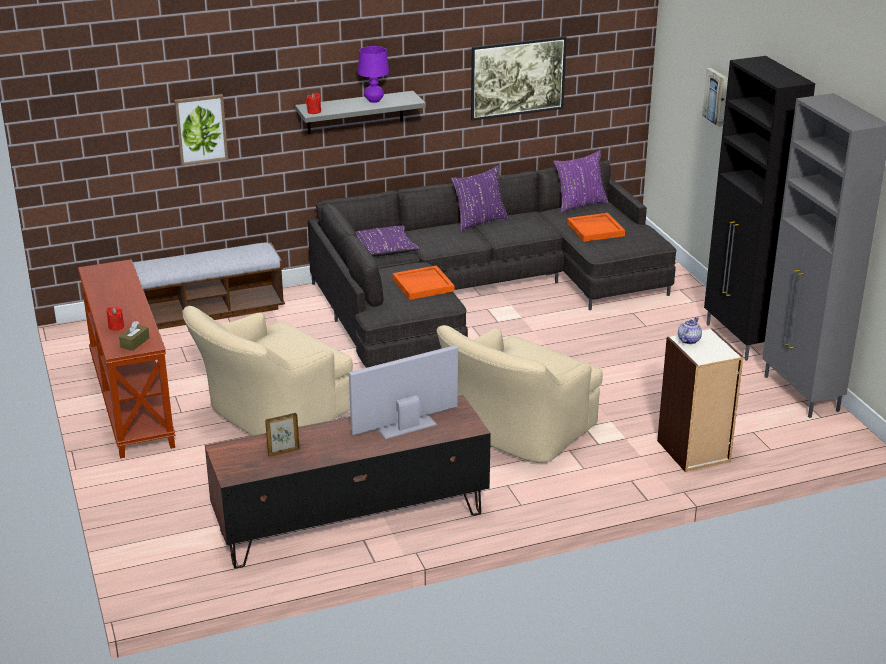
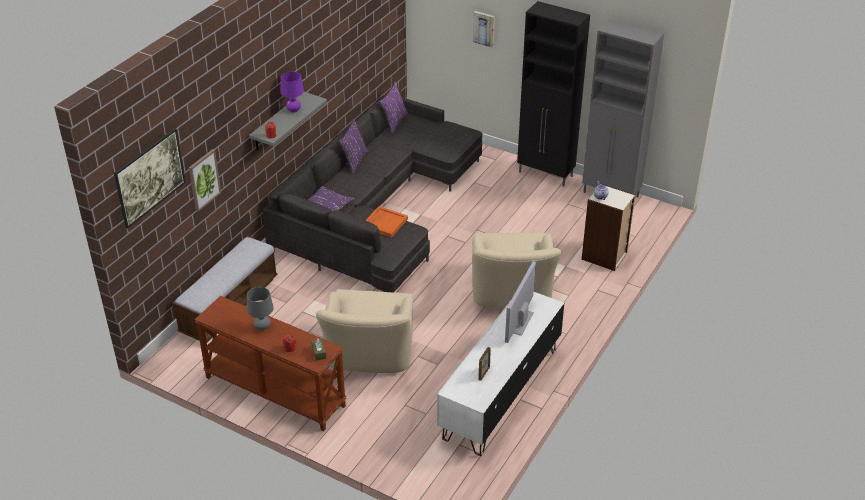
camera: 40 degrees left, 10 degrees up
(122, 299) = (262, 327): none -> grey table lamp
(350, 522) = (500, 393): brown tv stand -> white tv stand
(517, 96) = (350, 67): picture -> picture (152, 191)
(595, 229) = (426, 137): orange tray -> none

